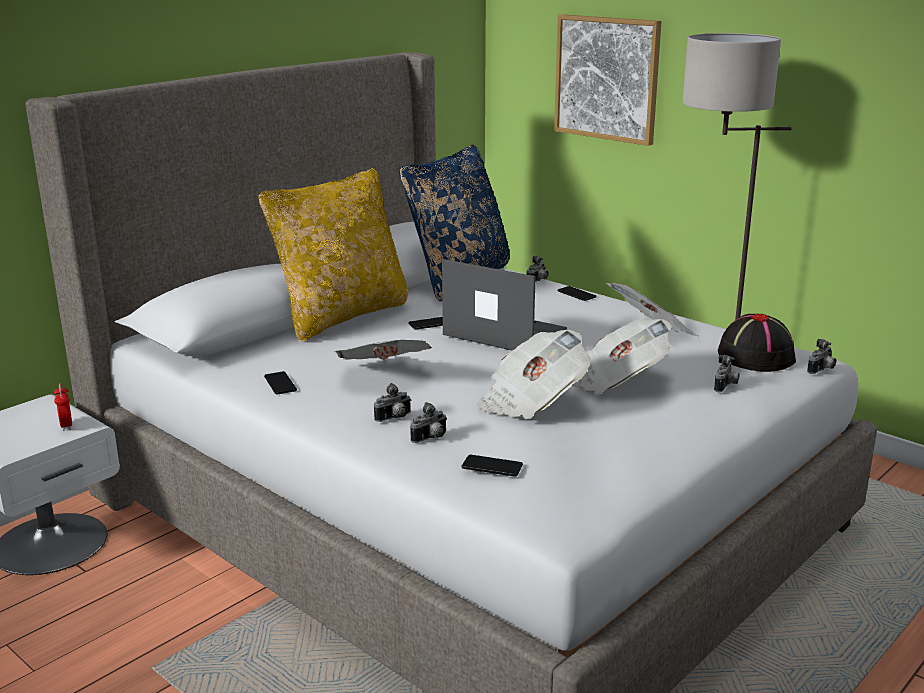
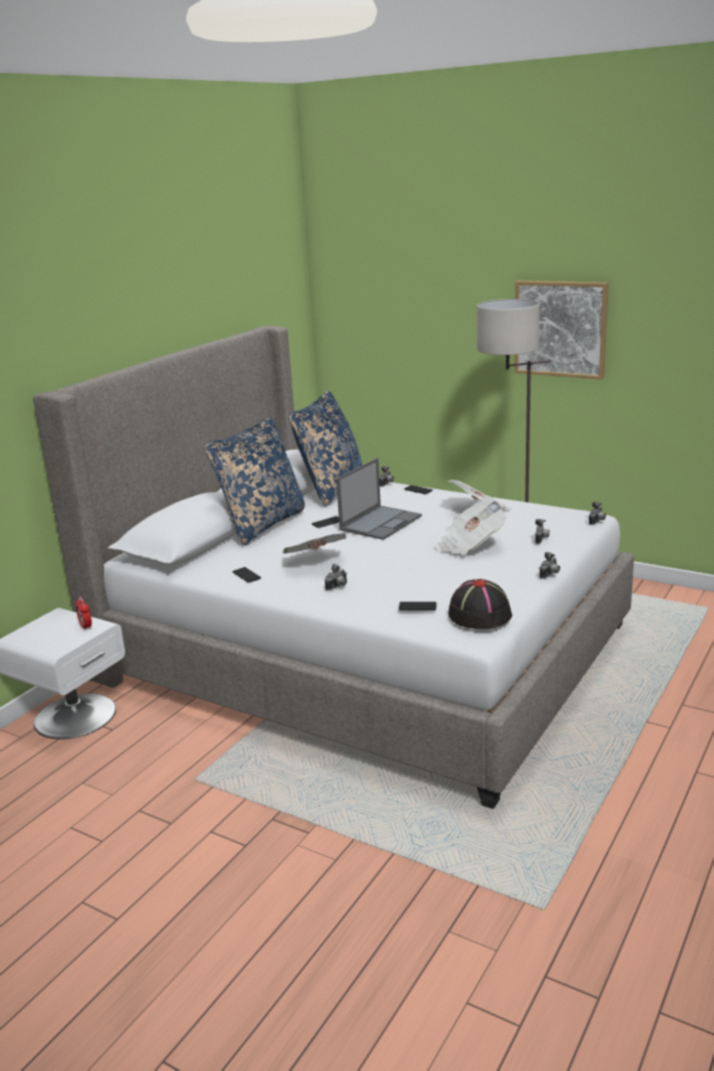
camera: 10 degrees left, 0 degrees up
(344, 318) = (264, 526): yellow pillow -> blue pillow
(431, 438) = (368, 596): camera -> camera (550, 575)
(503, 332) = (381, 522): laptop -> laptop turned 105 degrees clockwise
(531, 401) = (423, 564): newspaper -> none
(607, 78) = (410, 332): picture -> picture (560, 329)
(755, 356) = (553, 518): black hat -> black hat (479, 614)

